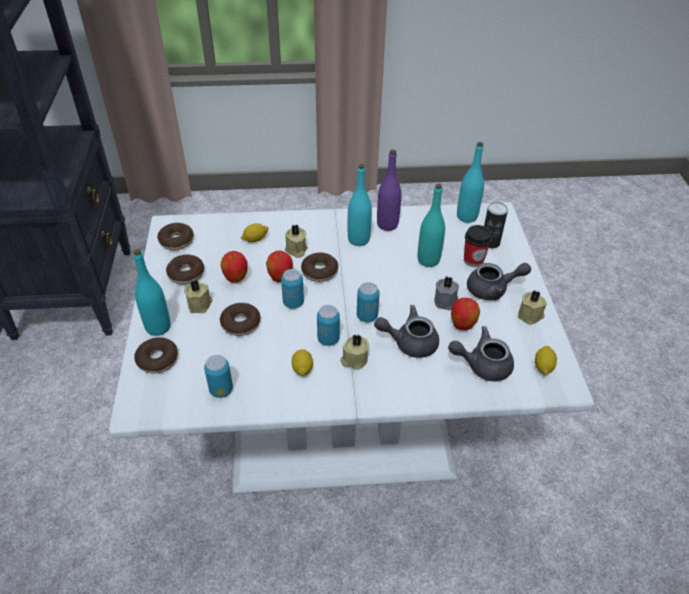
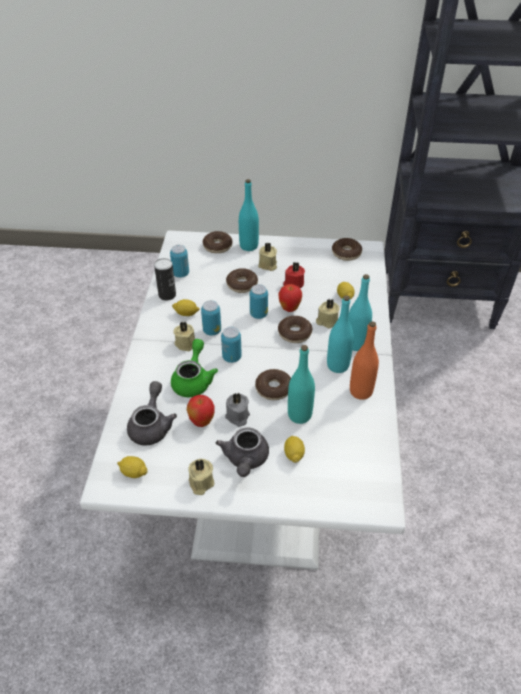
camera: 100 degrees right, 0 degrees up
(186, 274) = (304, 258): donut -> donut (273, 389)
(236, 279) = (293, 284): apple -> red candle
(387, 224) = (361, 391): purple bottle -> orange bottle
(409, 342) = (193, 380): grey teapot -> green teapot
(466, 216) = (372, 467): turquoise bottle -> turquoise bottle (356, 344)
(473, 260) = (293, 454): cup -> lemon
(490, 242) = (322, 478): can -> can (167, 295)

